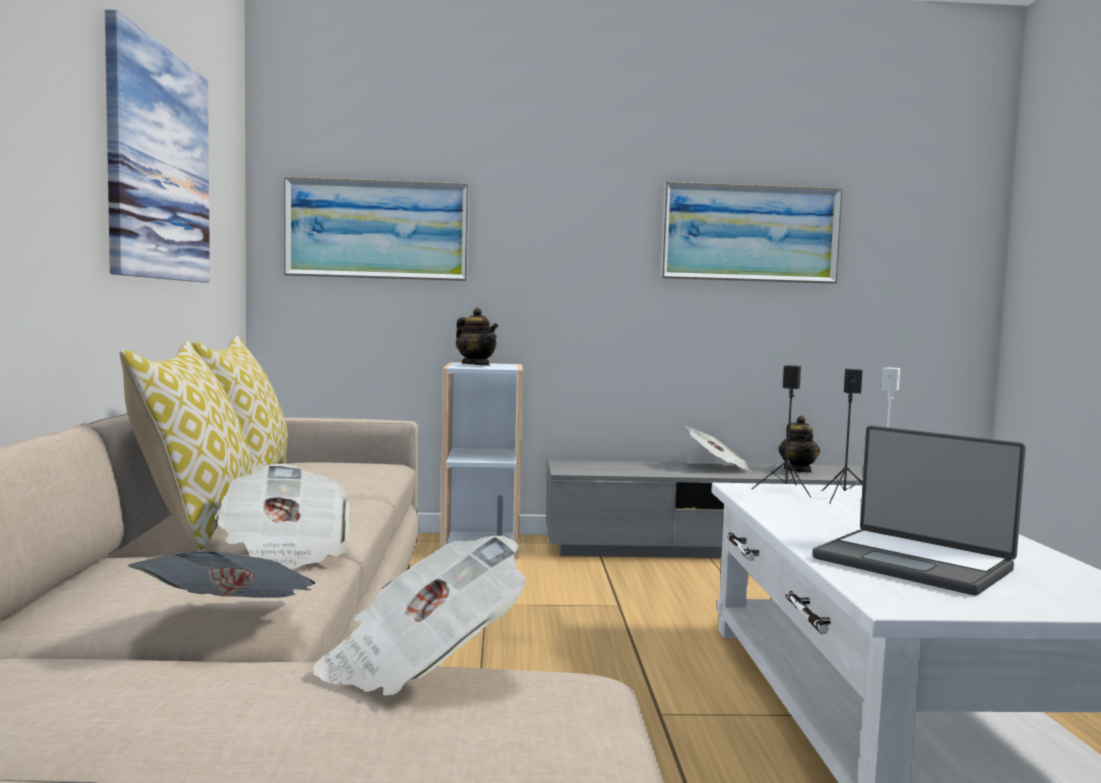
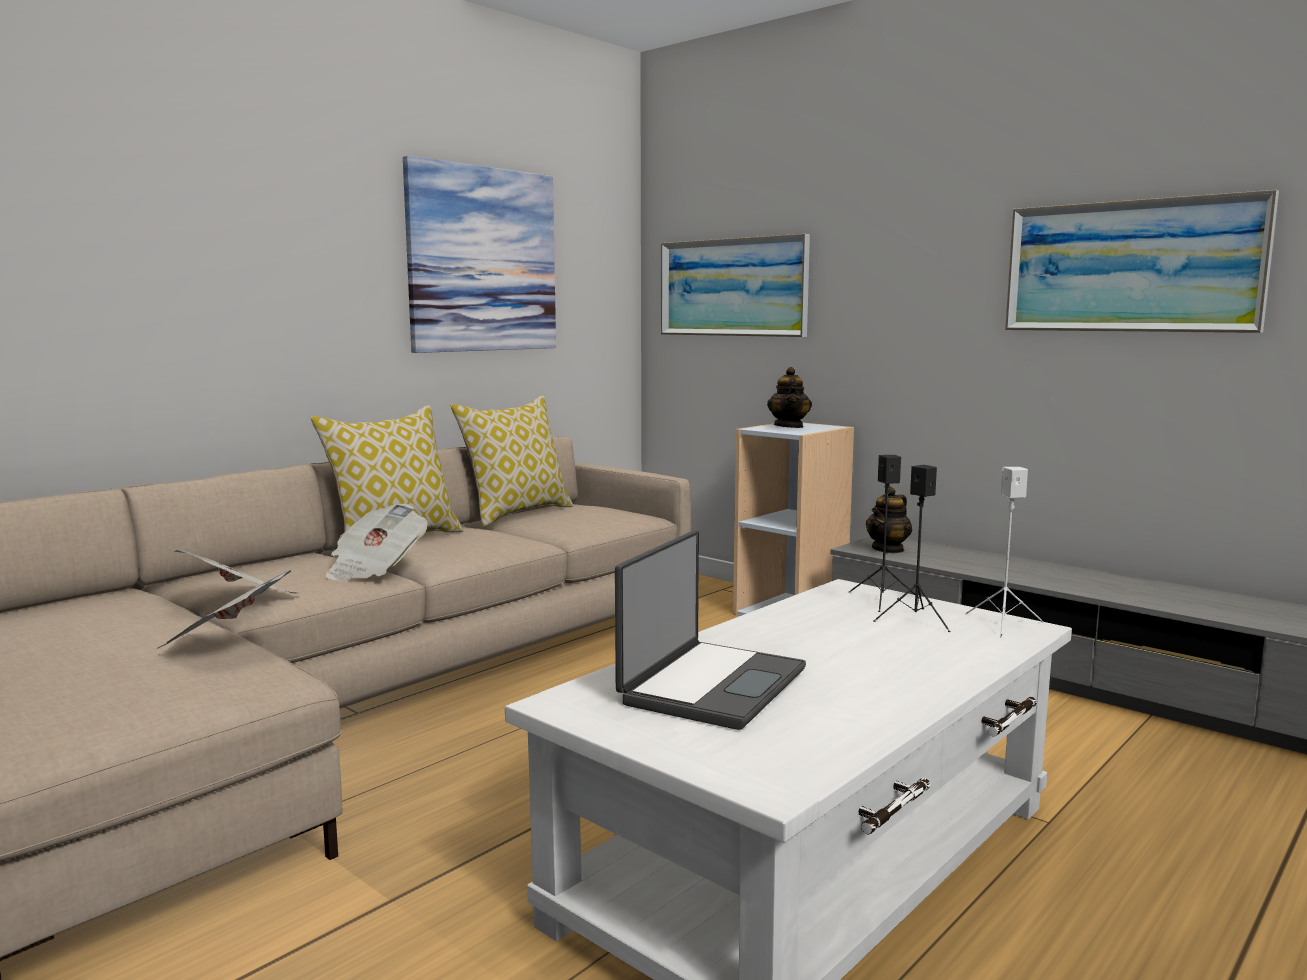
camera: 45 degrees right, 5 degrees up
(718, 468) = (1050, 572): newspaper -> none
(798, 470) = (1157, 592): teapot -> teapot (888, 549)
(914, 563) = (711, 686): laptop -> laptop turned 150 degrees counterclockwise

